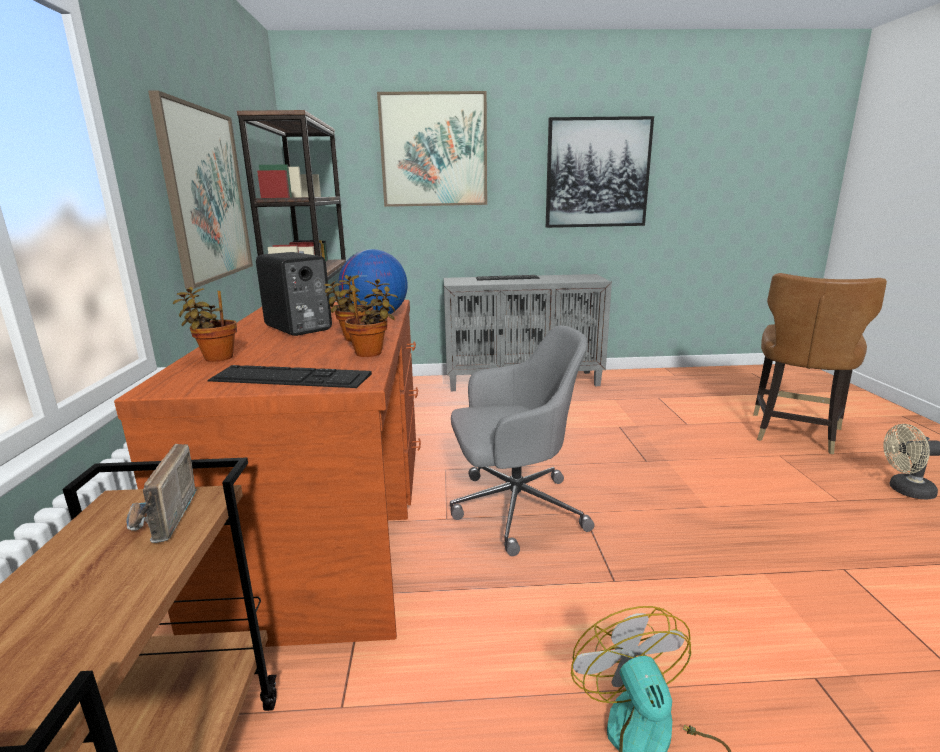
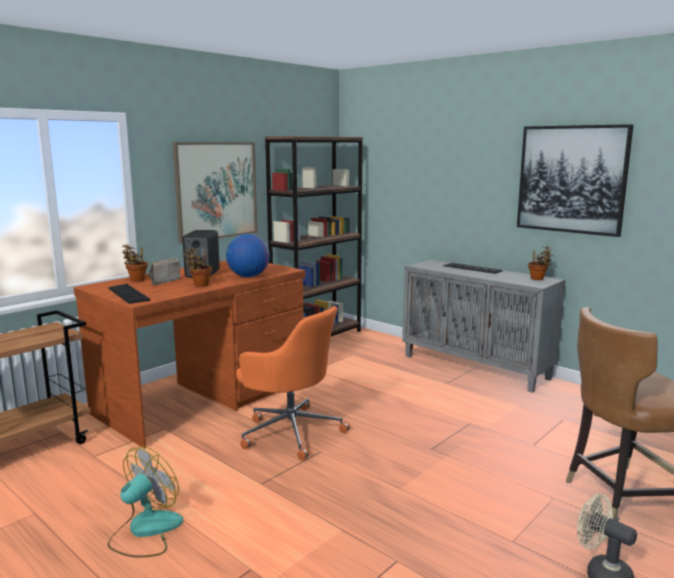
camera: 45 degrees right, 5 degrees down
(160, 520) = (46, 334): radio -> radio (162, 281)
(372, 353) = (181, 292): potted plant -> potted plant (538, 279)
(434, 150) = (432, 153): picture -> none
(513, 509) = (291, 431): grey office chair -> orange office chair

